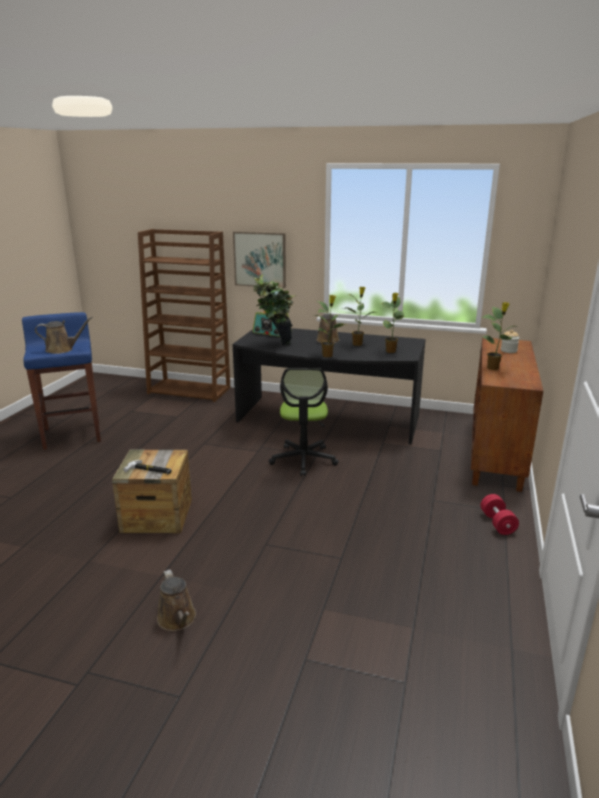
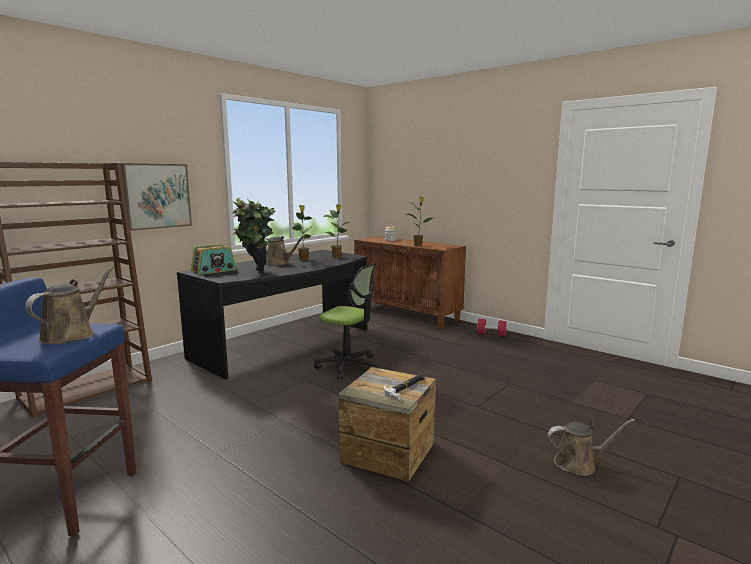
camera: 65 degrees left, 10 degrees down
(328, 355) = (317, 267): potted plant -> none

